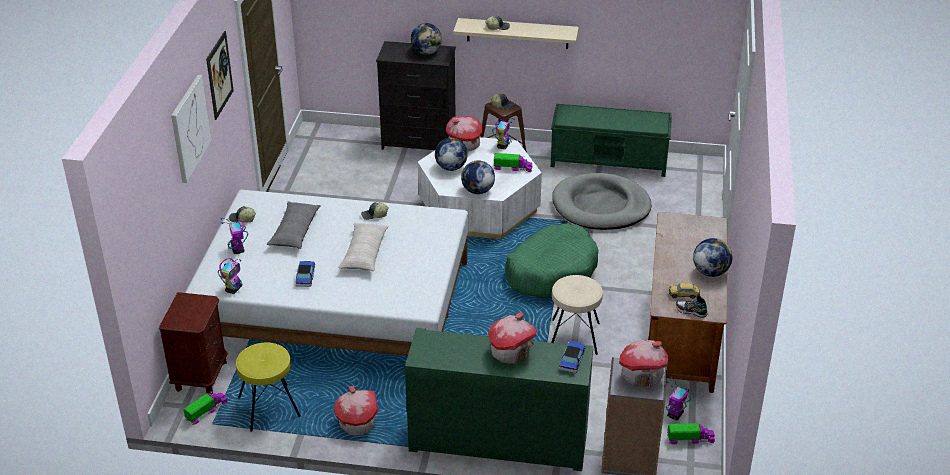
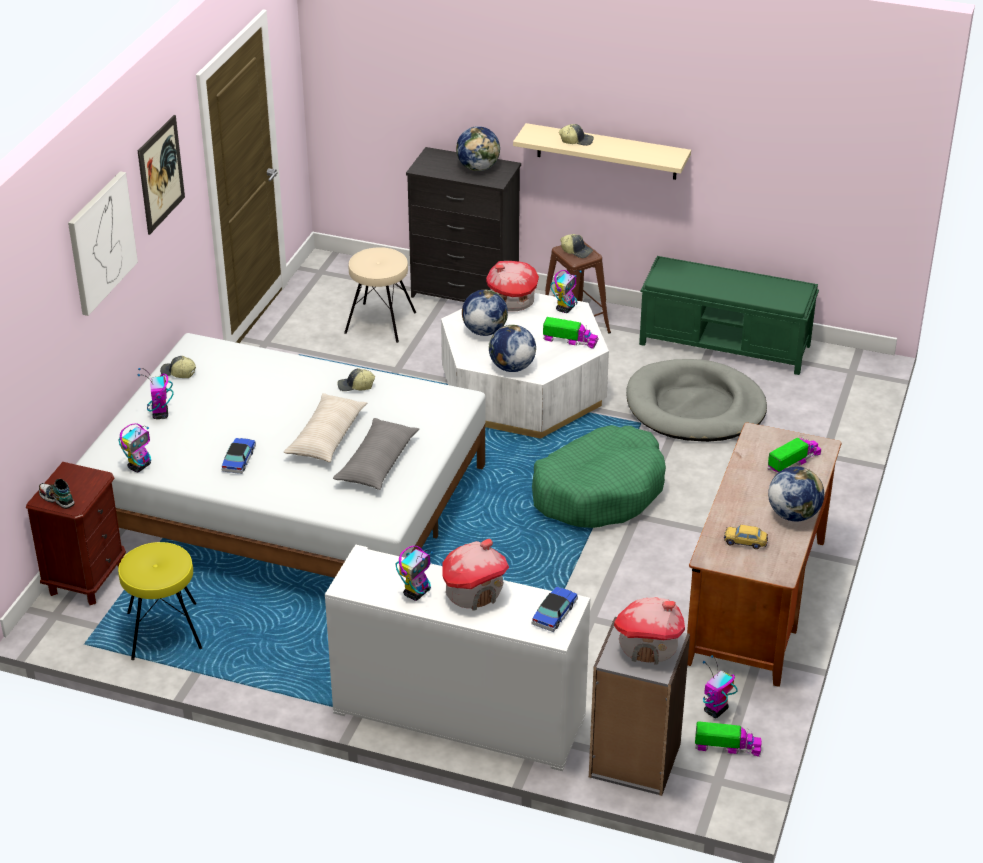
camera: 10 degrees right, 0 degrees up
(206, 411) = (81, 626): toy truck -> toy truck (793, 462)
(295, 231) = (242, 397): grey pillow -> grey pillow (377, 462)
(357, 423) = (275, 667): toy house -> none
(470, 357) = (416, 593): none -> toy robot
(498, 441) = (459, 715): green cabinet -> white cabinet
(574, 336) = (605, 584): beige stool -> beige stool (381, 322)
(691, 311) = (748, 566): shoe -> shoe (57, 499)

